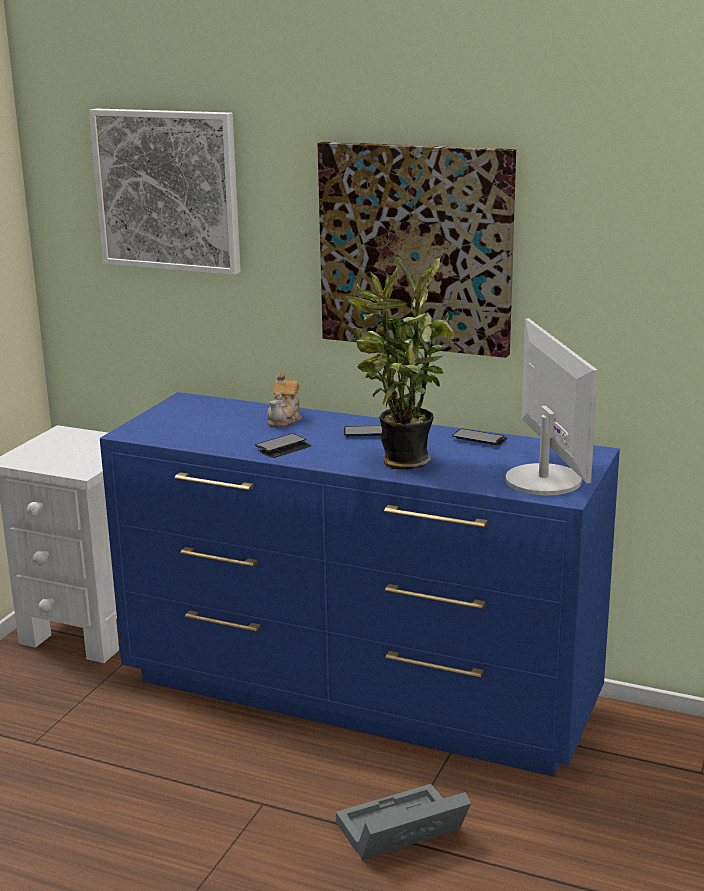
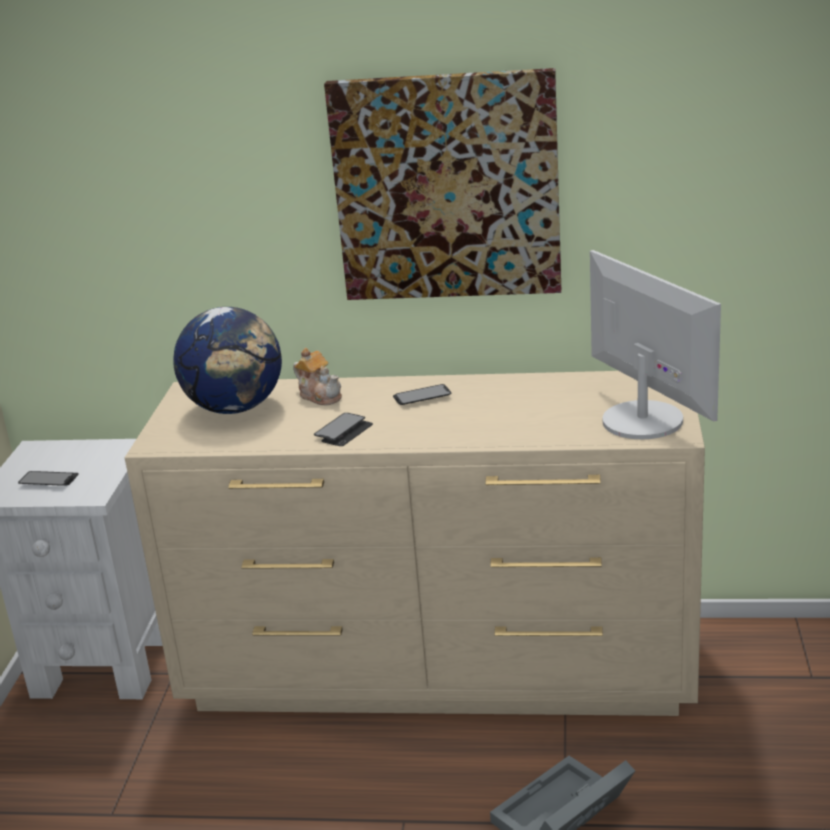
camera: 15 degrees left, 5 degrees up
(168, 190) = (136, 155): picture -> none
(210, 417) = (235, 408): none -> globe
(285, 419) = (320, 396): teapot -> teapot turned 45 degrees counterclockwise
(360, 694) = (440, 671): blue dresser -> beige dresser
(400, 462) = (481, 426): potted plant -> none
(479, 439) = (543, 383): phone -> phone (49, 480)

